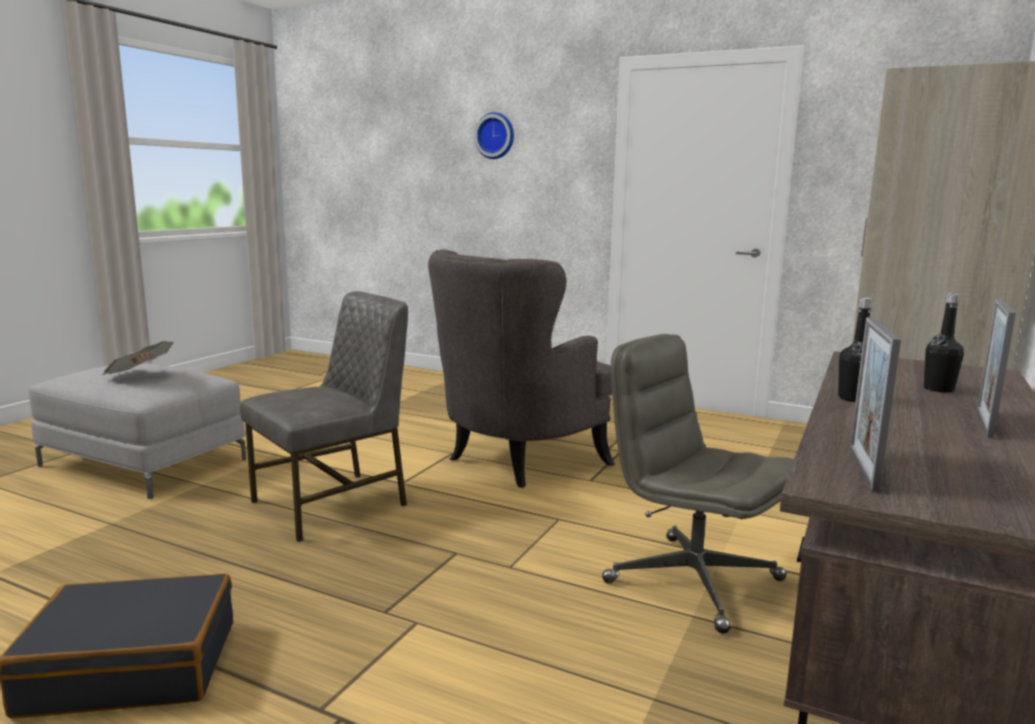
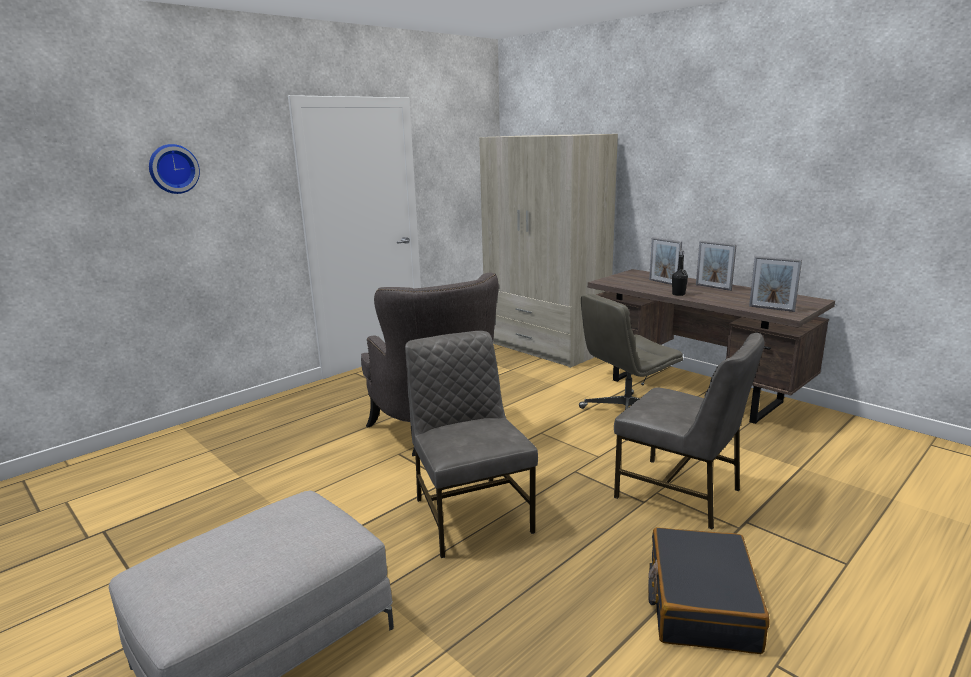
camera: 70 degrees left, 5 degrees up
(139, 376) = (272, 540): newspaper -> none
(419, 645) = (680, 493): none -> grey chair
(938, 389) = (663, 282): black bottle -> picture frame

